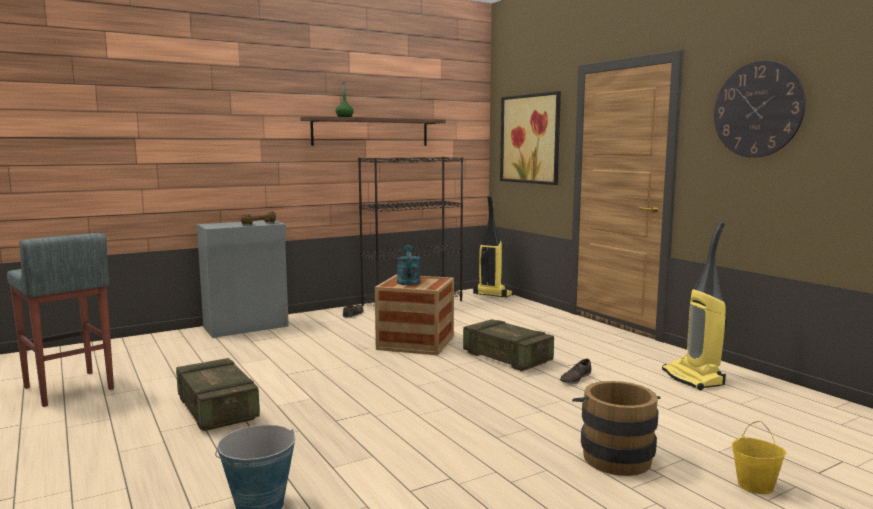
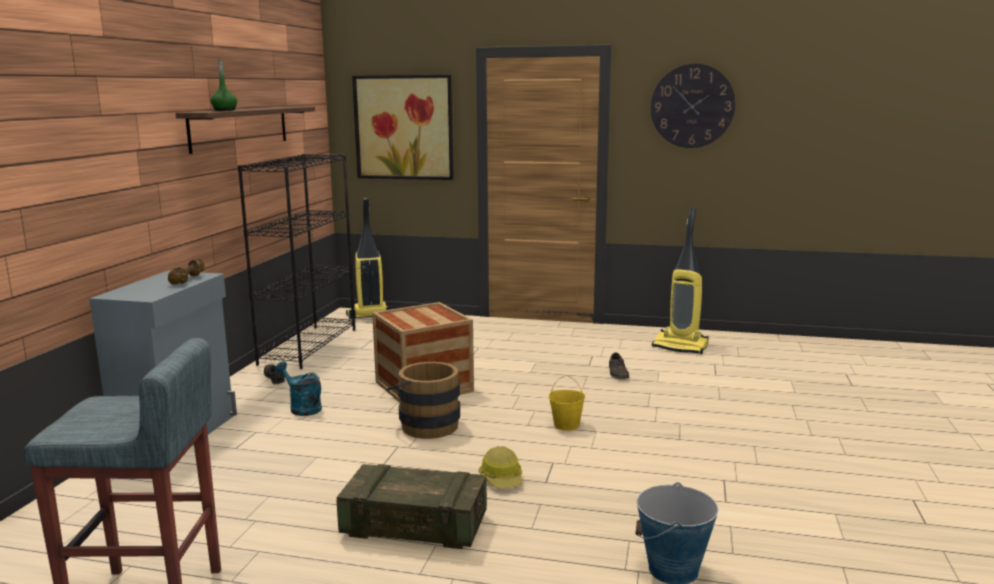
camera: 45 degrees left, 5 degrees up
(318, 407) = (502, 479): none -> hard hat
(408, 281) = (407, 317): turquoise watering can -> turquoise watering can (302, 408)
(507, 358) = (533, 373): crate -> none
(614, 455) = (761, 419): brown bucket -> brown bucket (425, 425)
(755, 486) = (848, 405): yellow bucket -> yellow bucket (566, 425)

